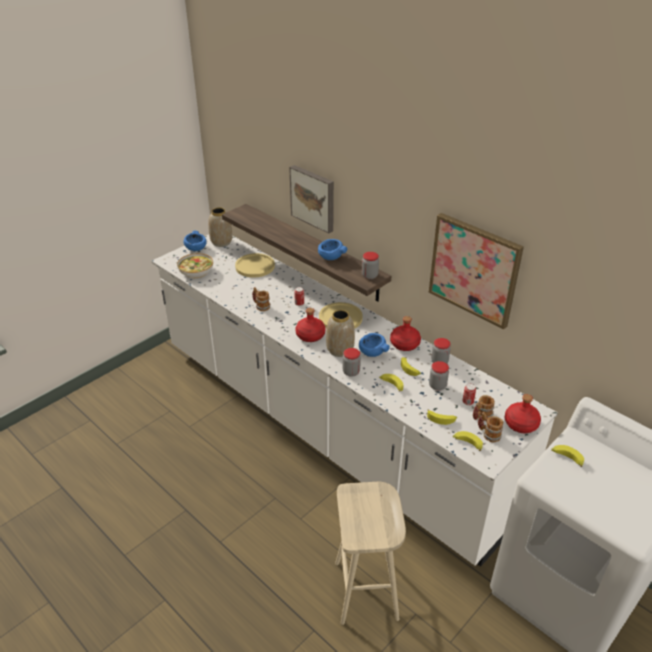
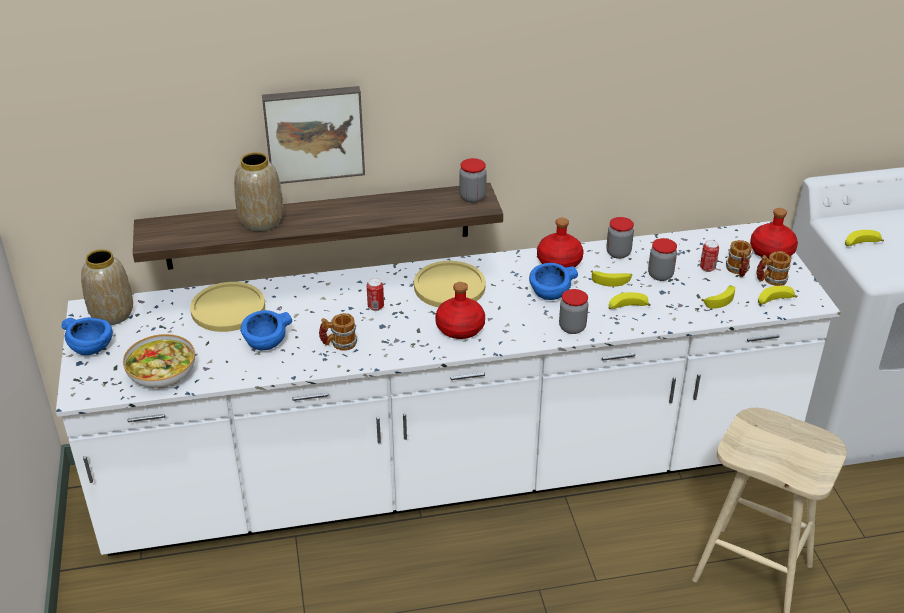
camera: 55 degrees left, 0 degrees up
(330, 257) = (390, 207): blue bowl -> blue bowl (265, 343)
(339, 349) = (517, 316): vase -> vase (261, 221)
(474, 269) = (634, 101): picture -> none

